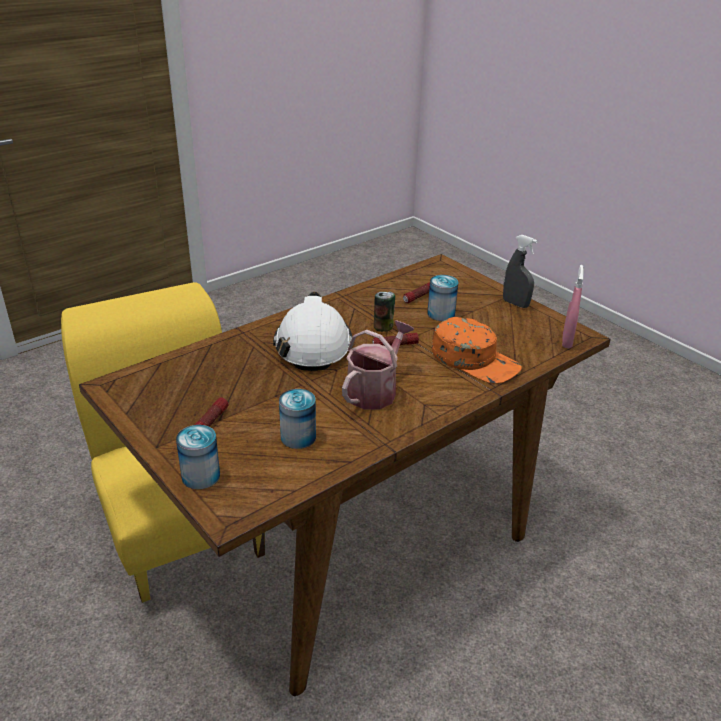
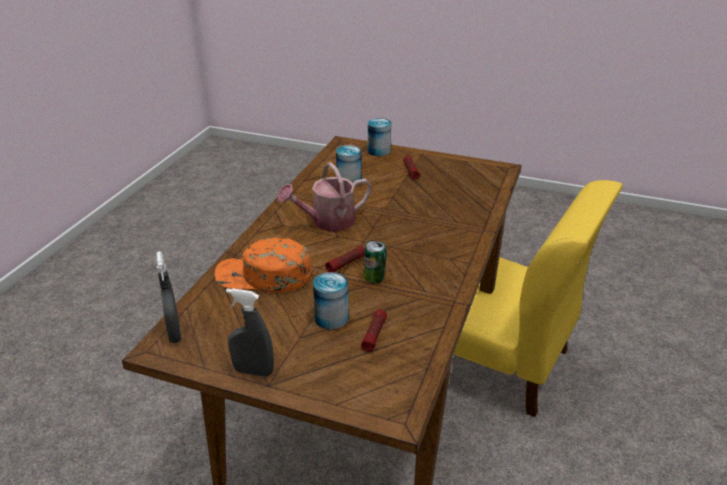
camera: 150 degrees right, 0 degrees up
(313, 345) = (414, 239): white hard hat -> none
(375, 390) = (327, 222): watering can -> watering can turned 60 degrees clockwise
(567, 341) = (174, 333): pink spray bottle -> grey spray bottle

